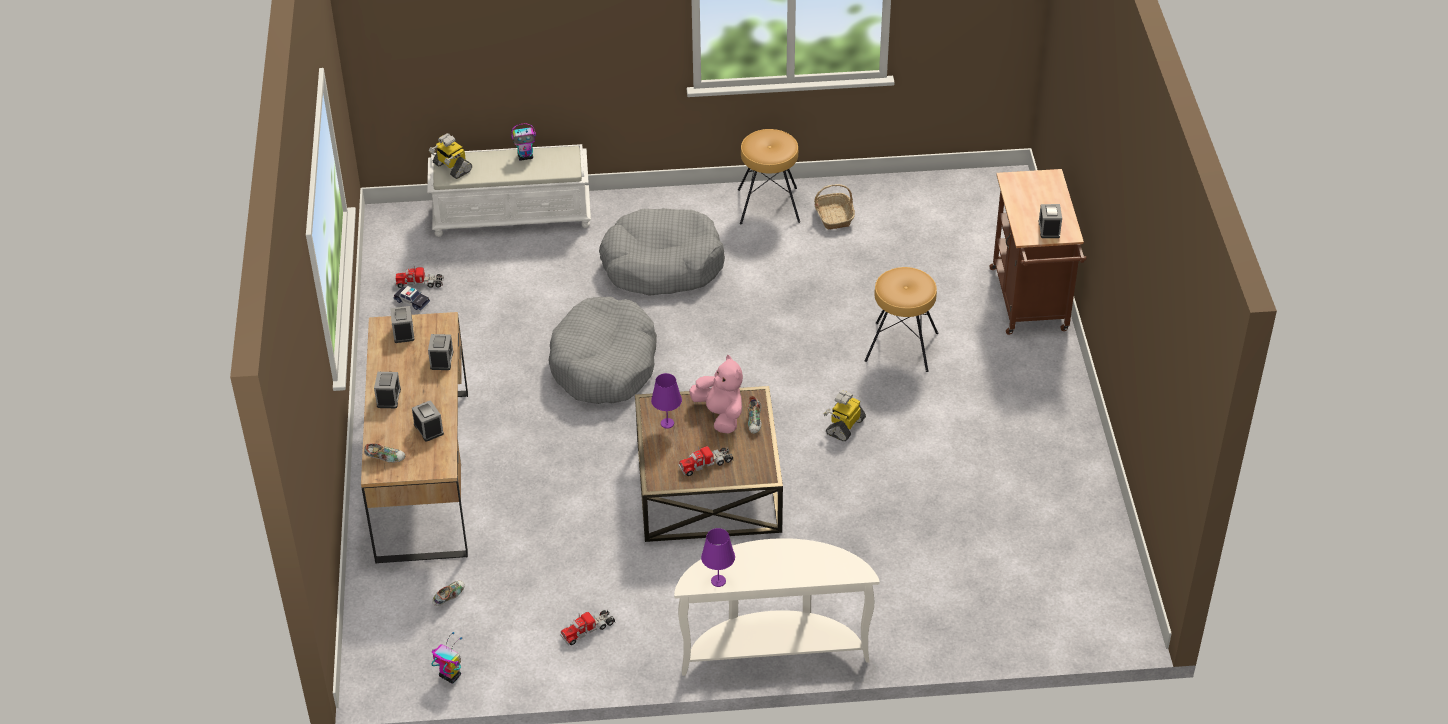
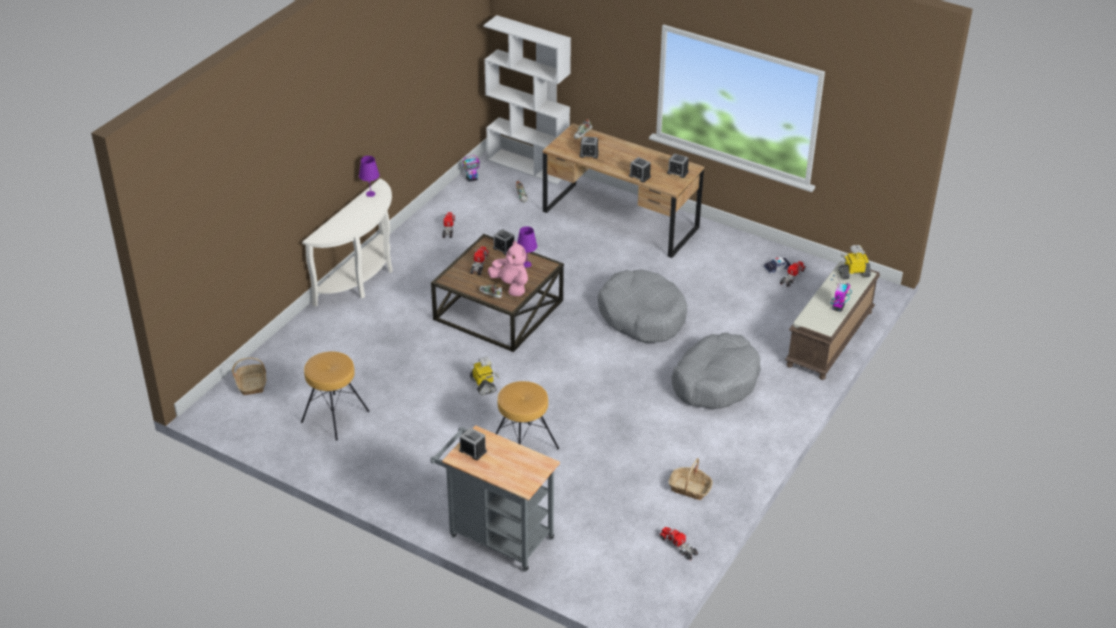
camera: 125 degrees right, 5 degrees down
(367, 632) = (528, 166): none -> white bookcase
(388, 398) = (628, 150): alarm clock -> alarm clock (504, 248)
(513, 215) = (830, 339): white bench -> brown bench
(720, 415) = (511, 286): pink plush toy -> pink plush toy turned 135 degrees counterclockwise
(768, 206) = (732, 461): brown stool -> brown stool (334, 416)
(911, 193) = (678, 546): none -> toy truck
(1030, 304) = (496, 535): brown cart -> grey cart
(1051, 620) = (251, 384): none -> basket

